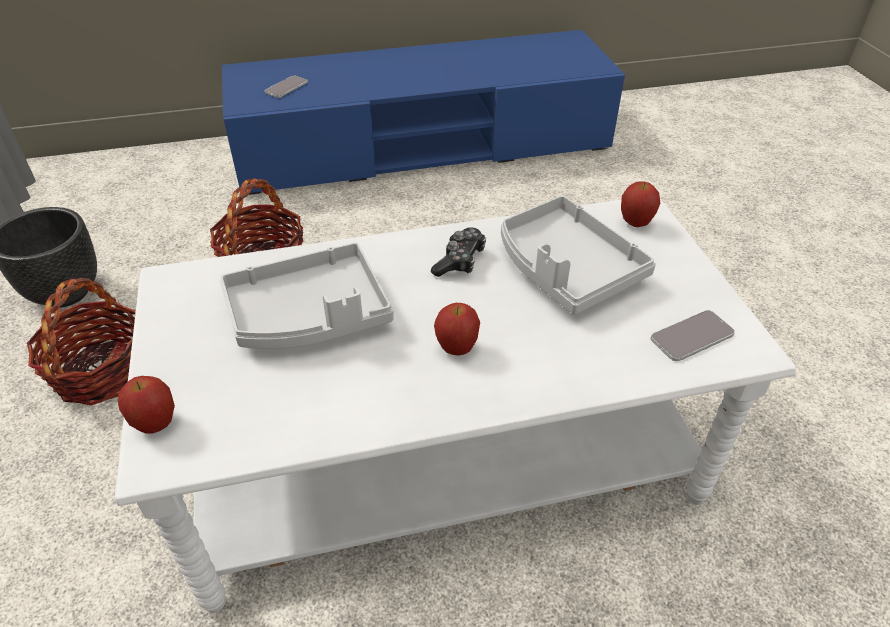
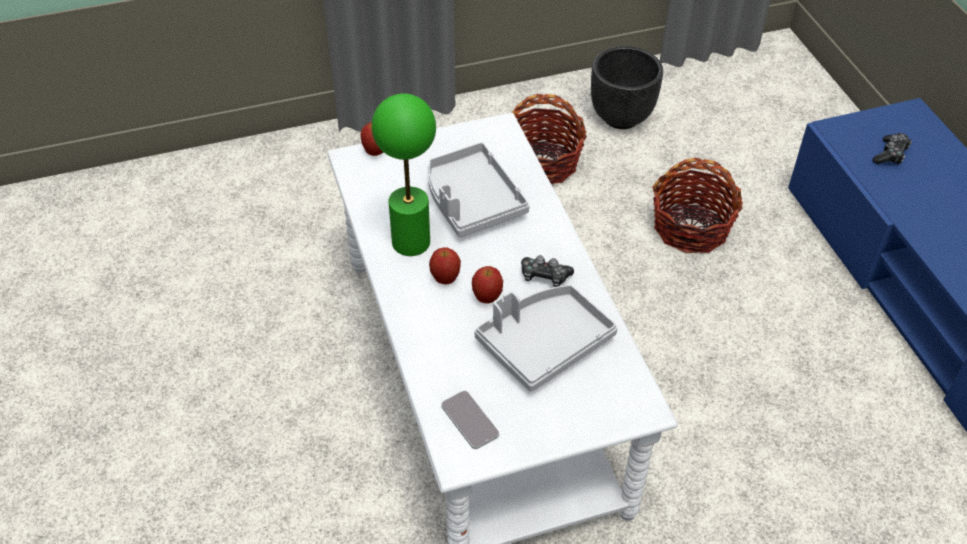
camera: 85 degrees right, 5 degrees up
(286, 87) = (890, 154): phone -> game controller
(377, 383) = (411, 241): none -> green table lamp
(635, 223) = (619, 398): apple -> apple (487, 298)

